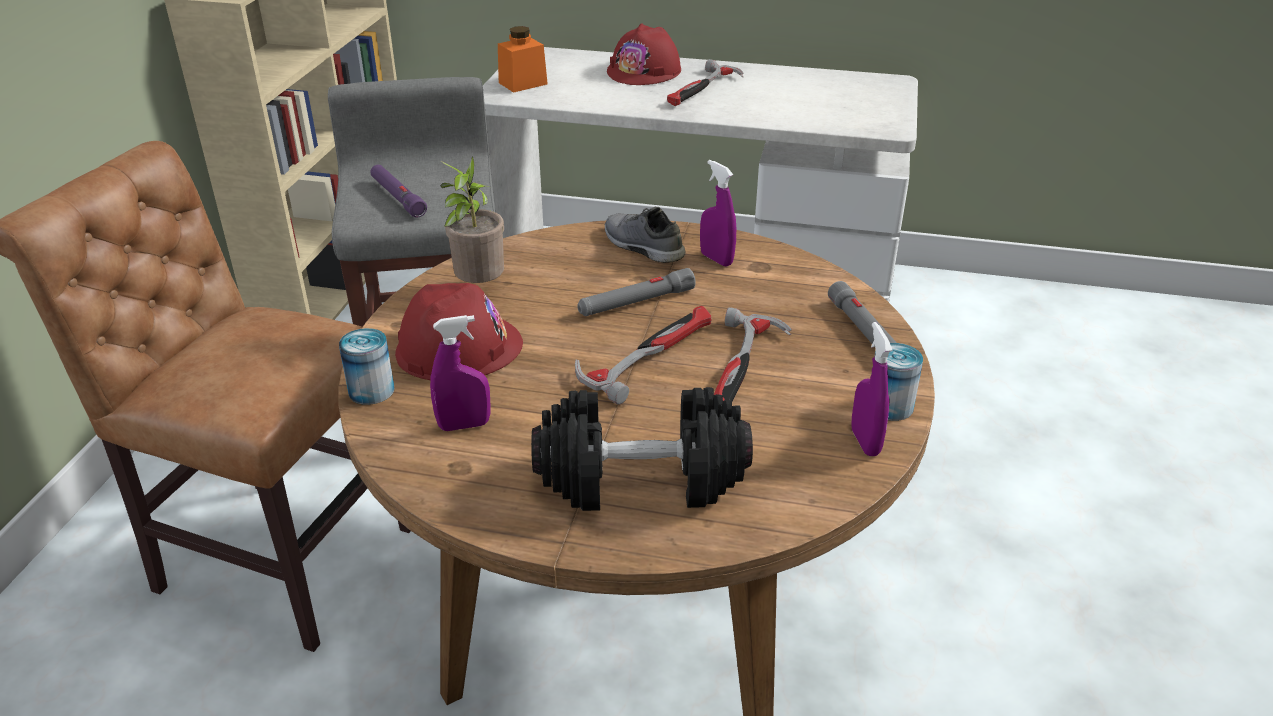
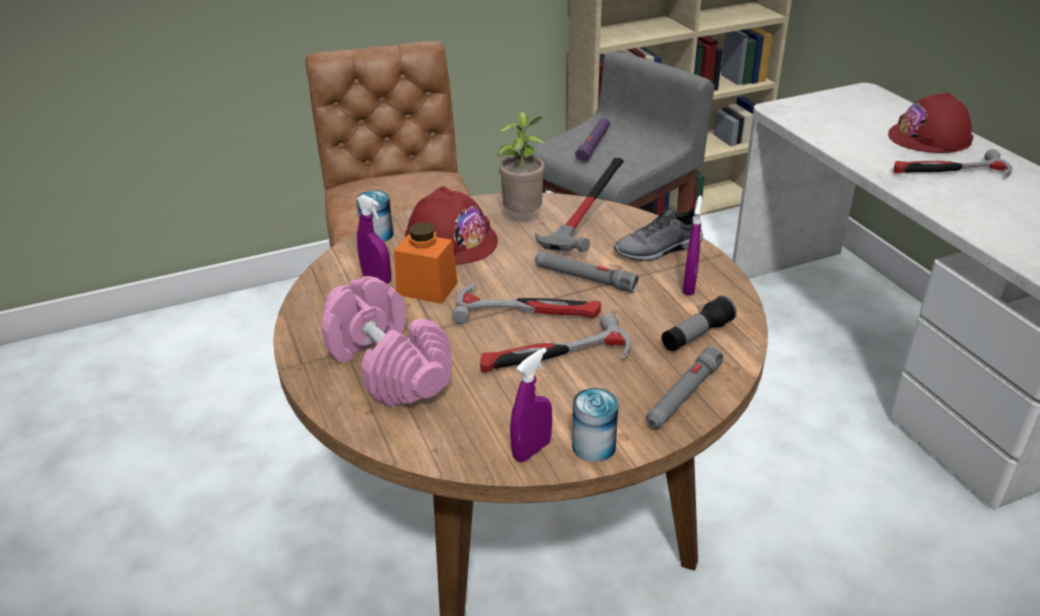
camera: 55 degrees right, 0 degrees up
(523, 83) = (812, 108): orange jar -> orange jar (427, 288)
(561, 268) = (586, 233): none -> hammer
(641, 247) = (659, 250): grey shoe -> grey shoe turned 120 degrees counterclockwise
(641, 480) = (387, 366): black dumbbell -> pink dumbbell
(790, 288) = (696, 335): none -> flashlight

